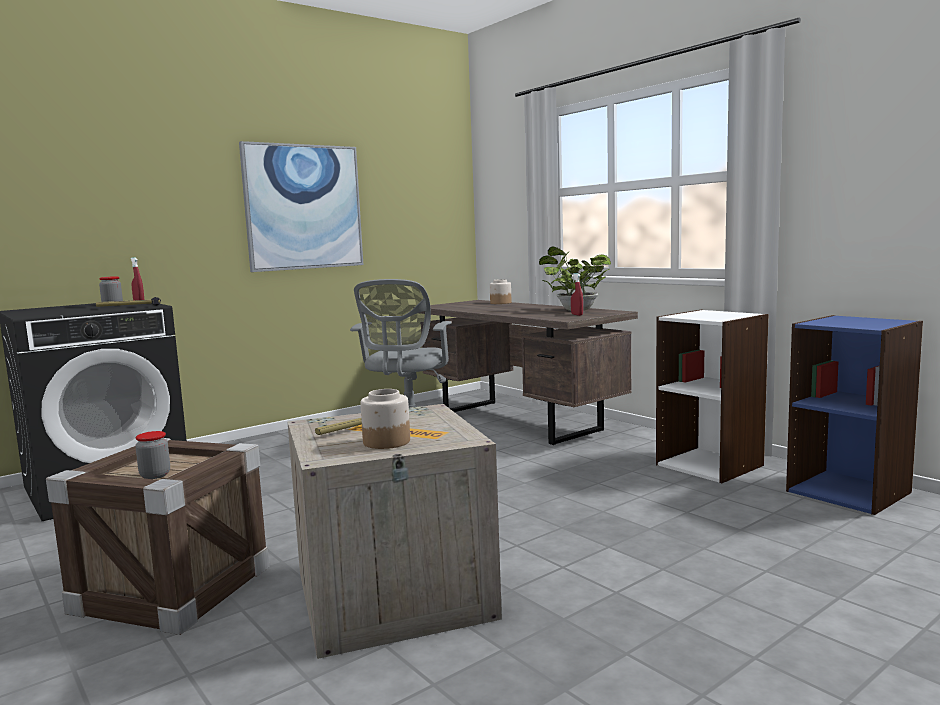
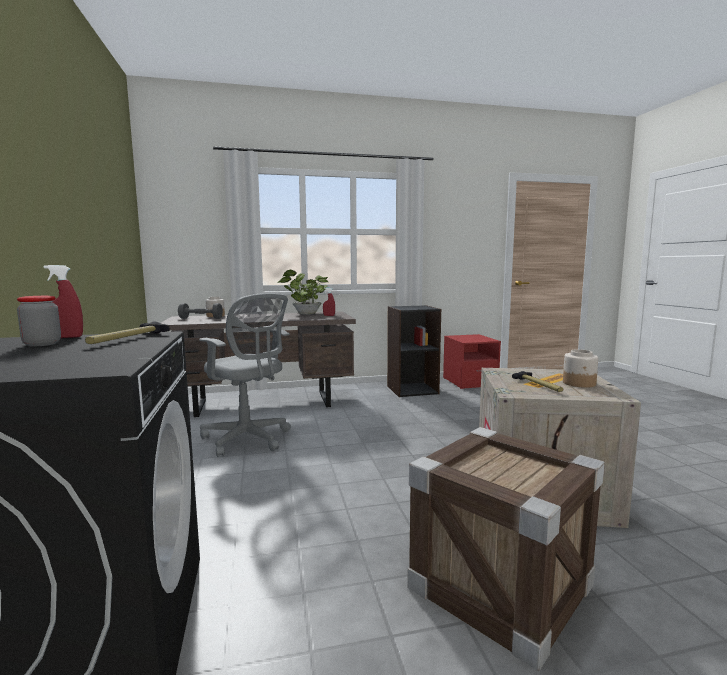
camera: 65 degrees left, 0 degrees up
(155, 475) = (531, 472): jar -> none
(303, 207) = (73, 216): picture -> none
(474, 304) = (201, 318): none -> grey dumbbell
(710, 465) = (412, 389): white bookcase -> black bookcase
(849, 491) = (469, 382): blue bookcase -> red nightstand

